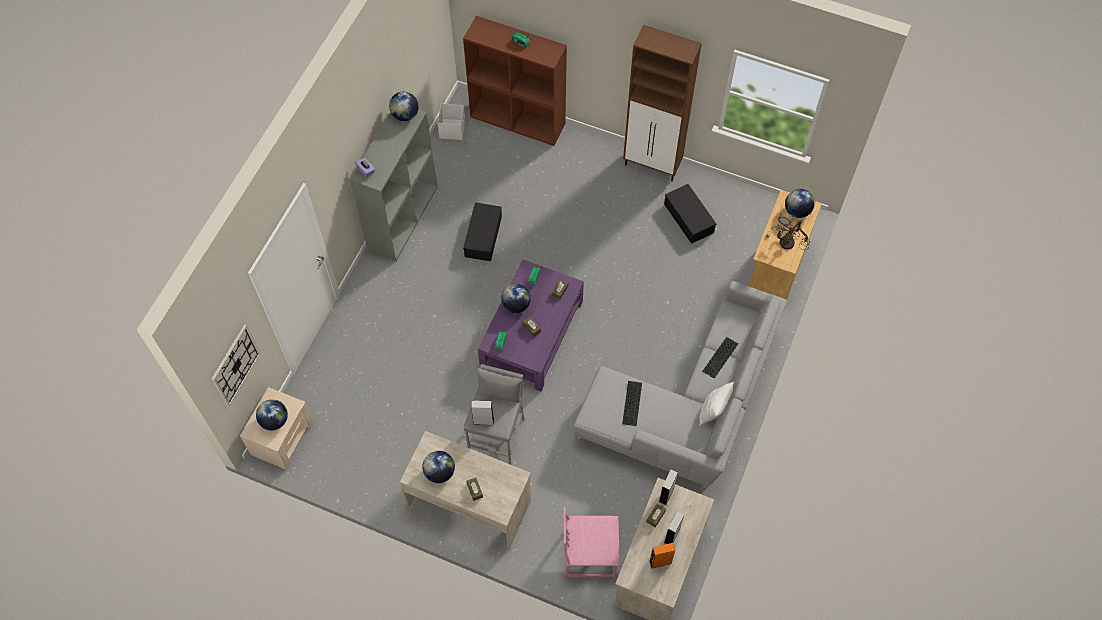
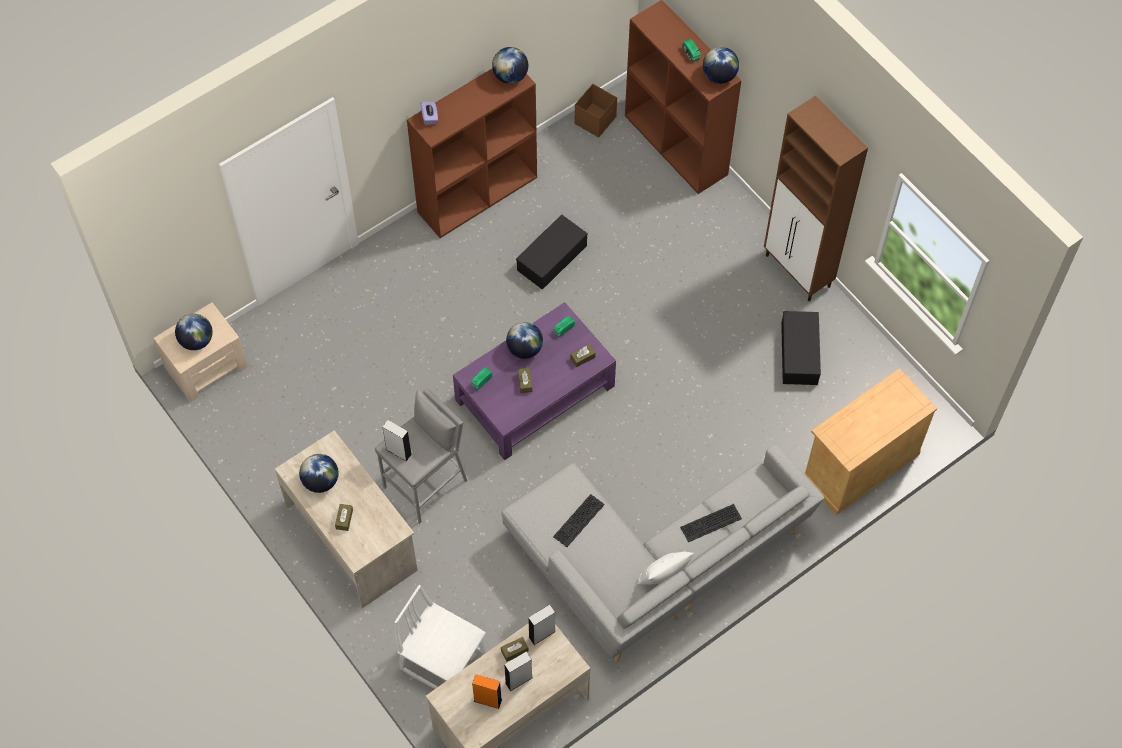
camera: 30 degrees right, 0 degrees up
(235, 365) = (170, 257): wall clock -> none
(402, 218) = (477, 193): grey bookcase -> brown bookcase
(452, 129) = (596, 120): white storage box -> brown storage box
(589, 553) = (443, 659): pink chair -> white chair
(787, 244) = (863, 433): table lamp -> none
(797, 211) = (901, 402): globe -> globe (719, 76)

